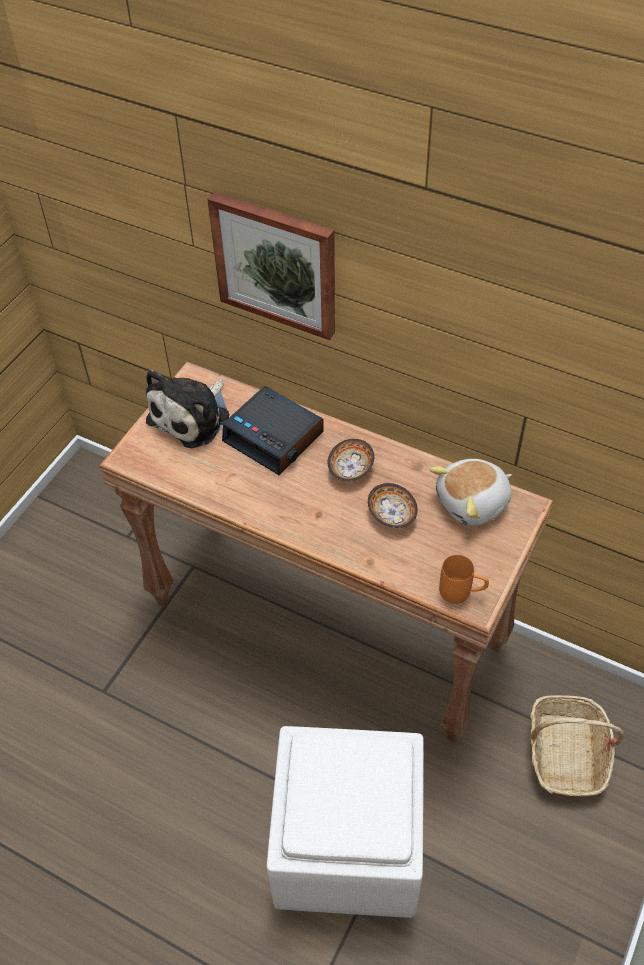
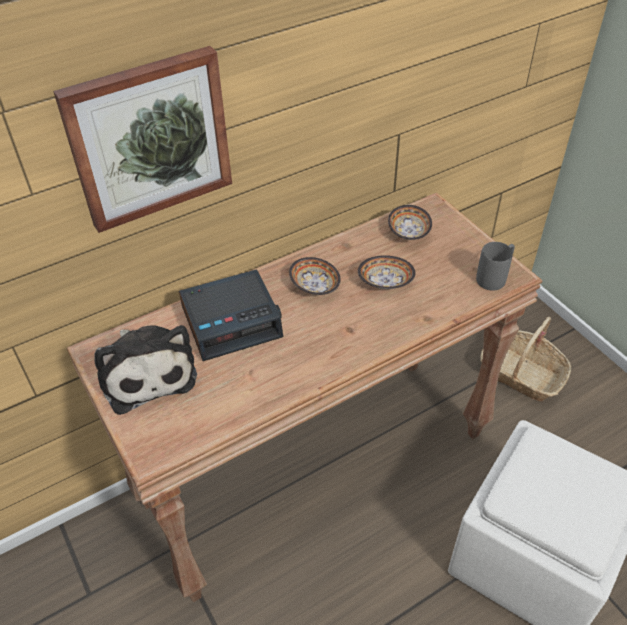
camera: 60 degrees left, 5 degrees down
(462, 592) = (495, 277): orange mug -> grey mug
(473, 503) = (409, 232): plush toy -> bowl

